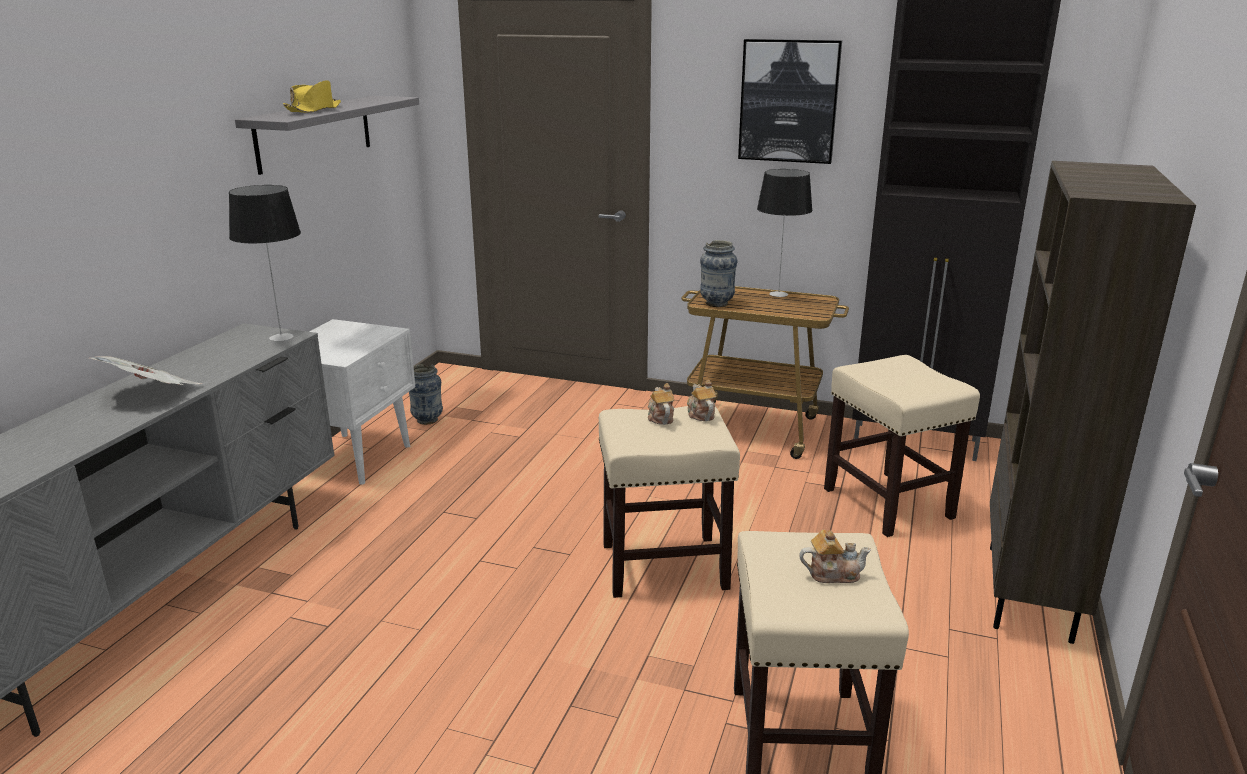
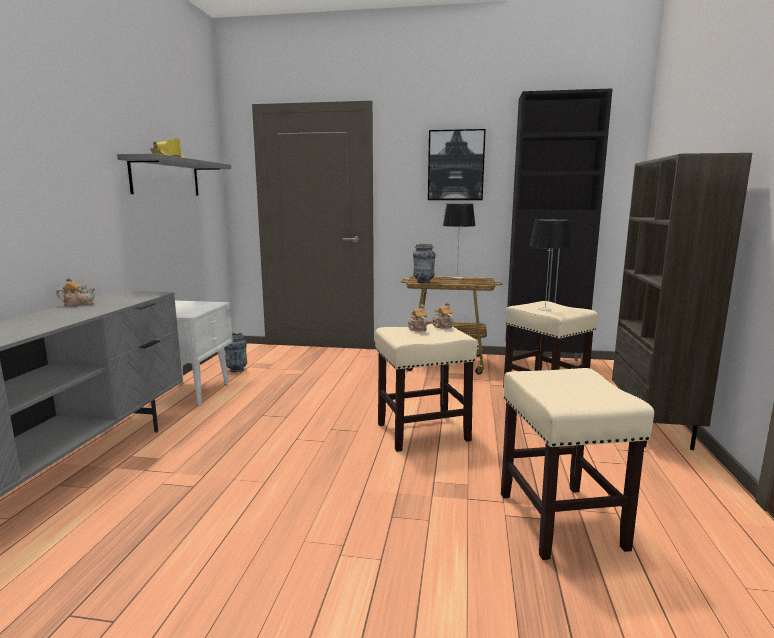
camera: 10 degrees left, 10 degrees down
(152, 393) = (58, 317): newspaper -> none
(281, 337) = (149, 294): table lamp -> table lamp (545, 309)
(832, 574) = (582, 386): teapot -> teapot (78, 304)

